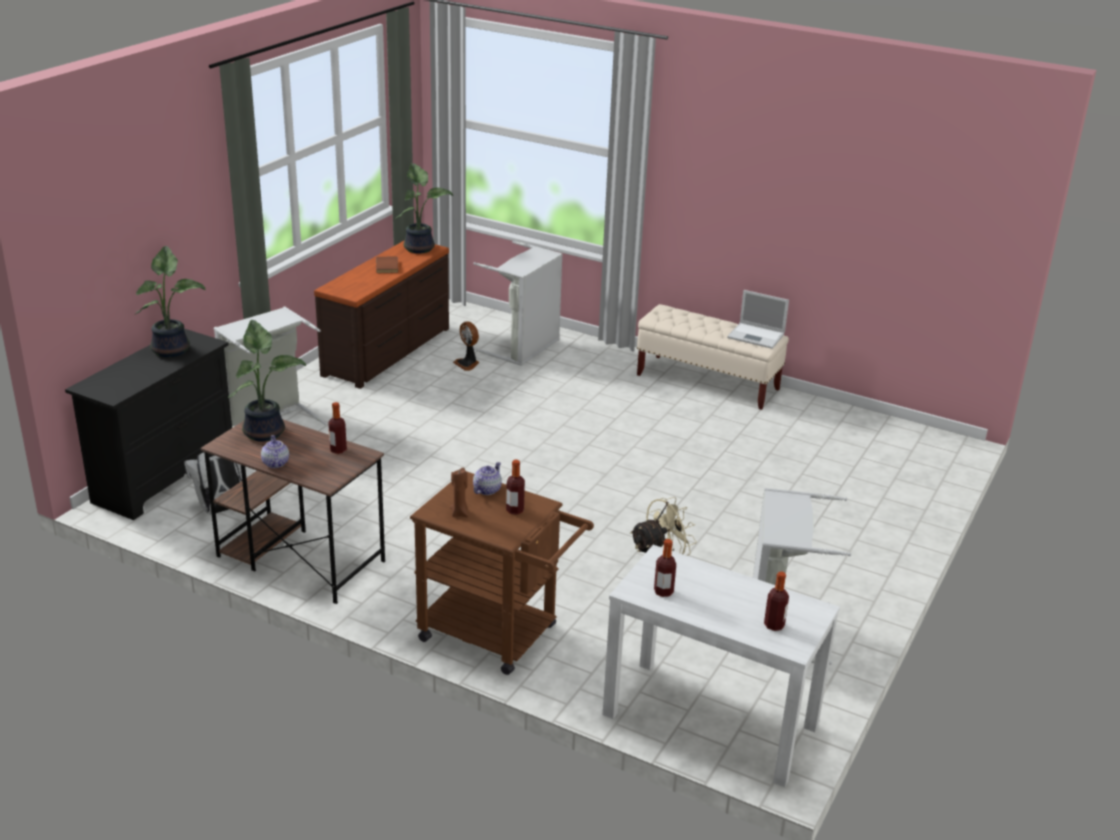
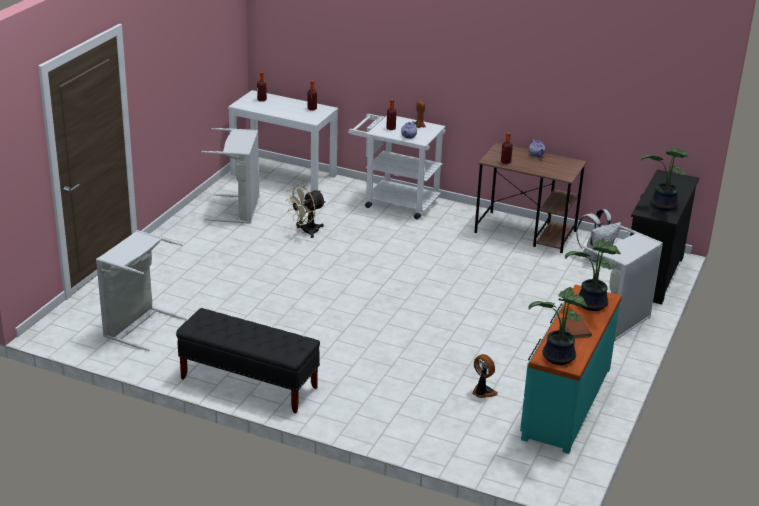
camera: 175 degrees right, 0 degrees up
(266, 431) = (556, 170): potted plant -> potted plant (591, 305)
(388, 352) = (565, 402): brown dresser -> turquoise dresser
(498, 636) = (395, 201): brown cart -> white cart
(524, 348) = (433, 416): grey laundry basket -> grey laundry basket (138, 326)
(708, 383) = (248, 383): beige bench -> black bench
(757, 336) = (208, 323): laptop -> none

